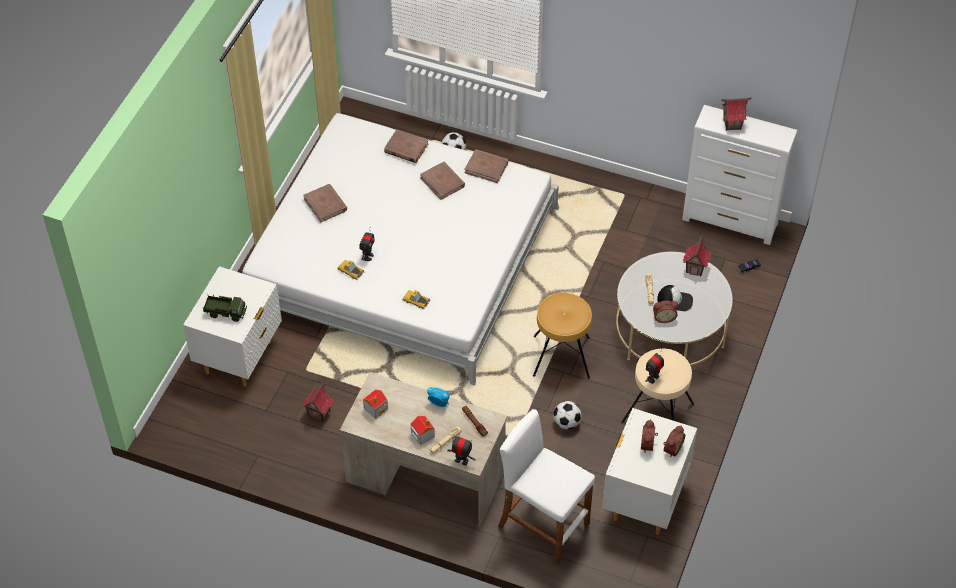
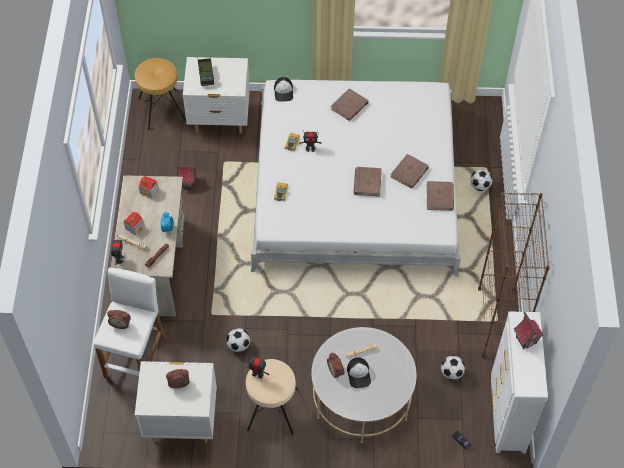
camera: 70 degrees right, 5 degrees up
(271, 258) = (284, 91): none -> cap
(406, 148) = (432, 137): brown book -> brown book (367, 183)
(561, 357) = (302, 323): brown stool -> brown stool (161, 109)
(626, 194) = (499, 322): none -> brown bookcase
(670, 250) = (451, 373): none -> football
(671, 448) = (181, 402): alarm clock -> alarm clock (121, 323)
(695, 269) = (400, 381): toy house -> none

